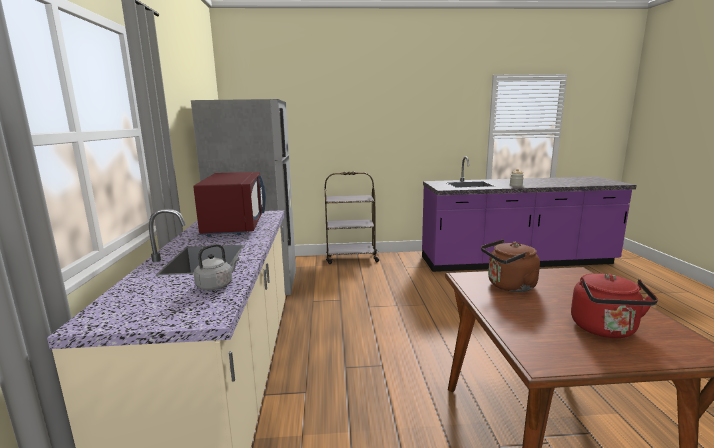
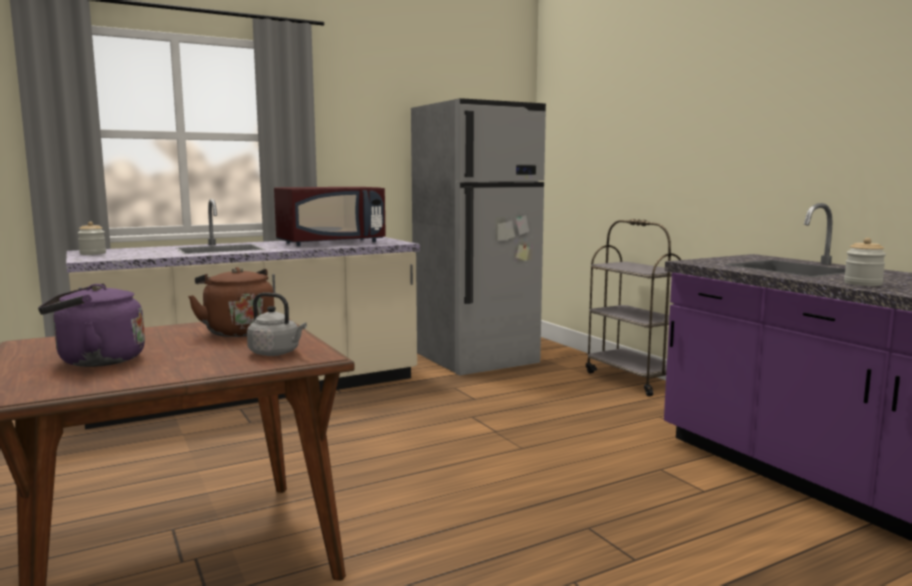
camera: 65 degrees right, 5 degrees down
(141, 316) = (93, 253): none -> jar
(216, 285) = (149, 255): grey kettle -> grey kettle (276, 353)
(605, 330) = (96, 361): red kettle -> purple kettle

